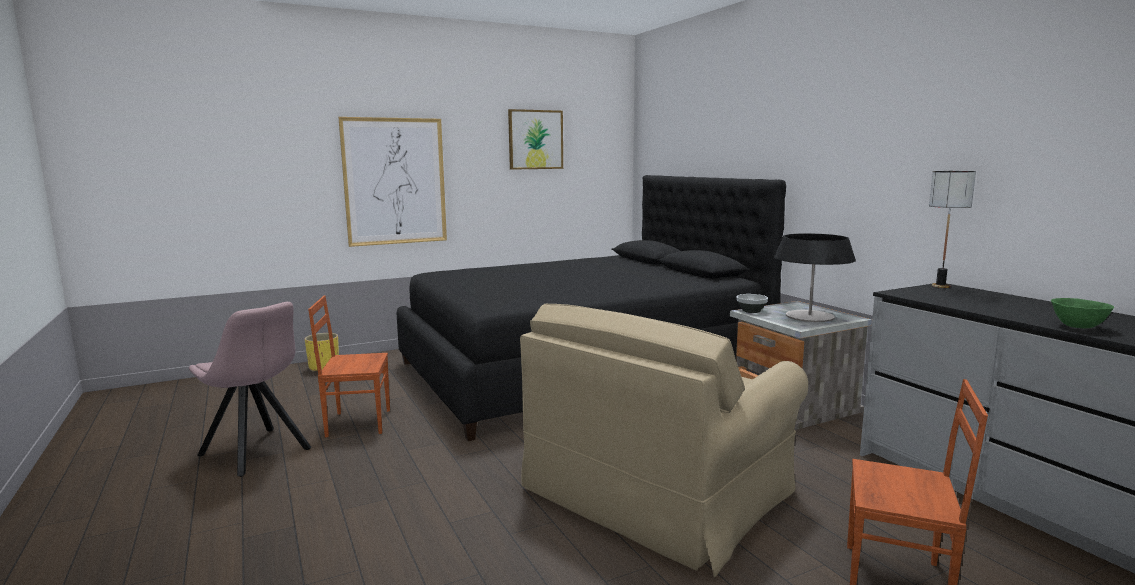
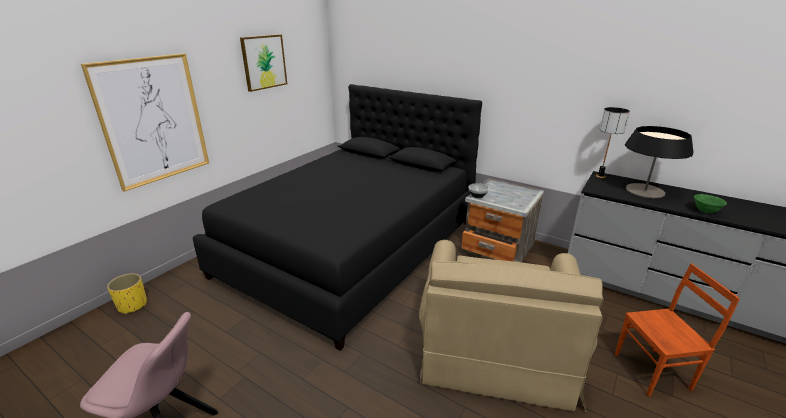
camera: 30 degrees left, 15 degrees up
(357, 422) = (231, 363): brown chair -> none
(809, 316) = (512, 194): table lamp -> table lamp (645, 191)

